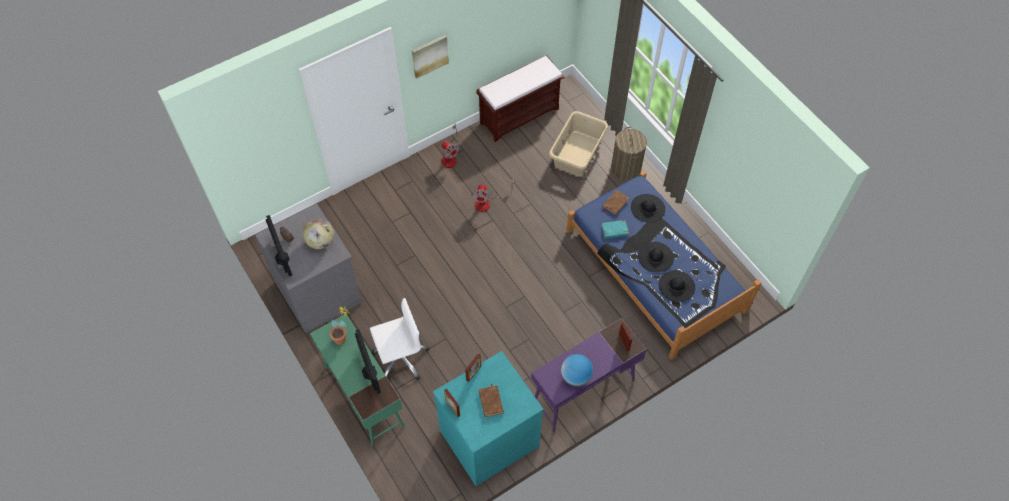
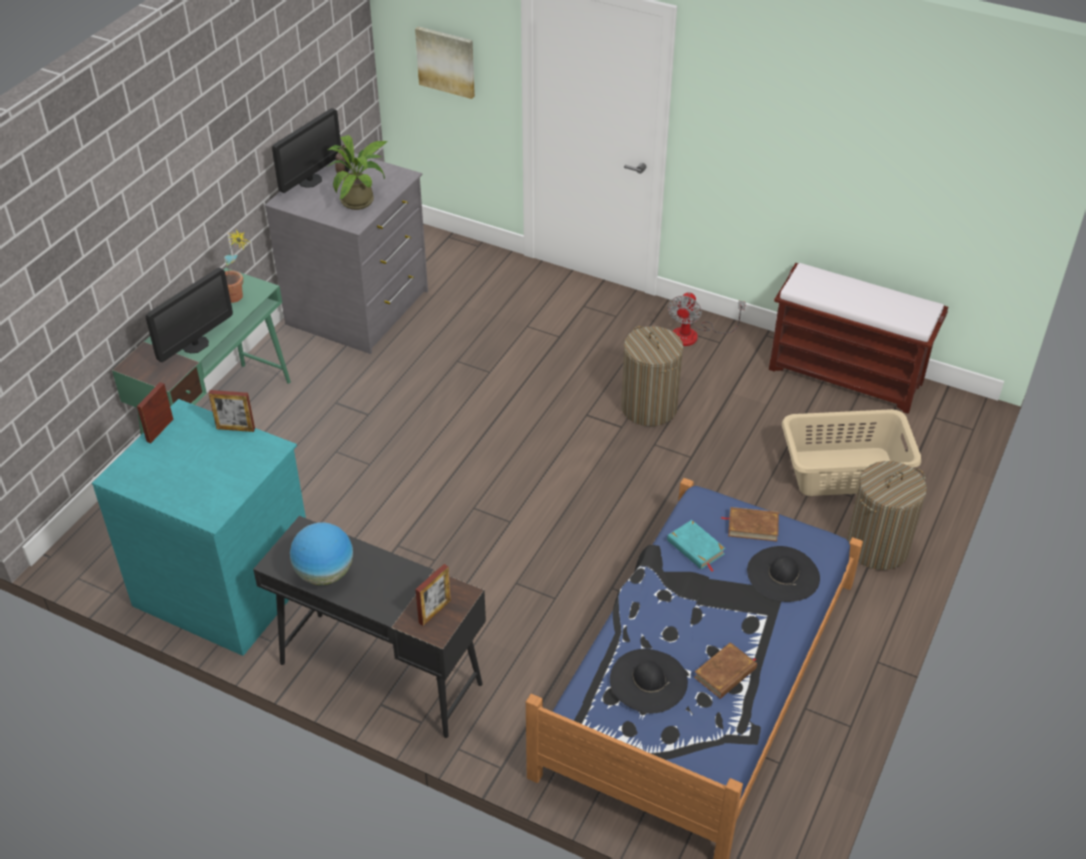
camera: 60 degrees right, 15 degrees down
(320, 242) = (361, 200): globe -> potted plant
(400, 358) = (304, 431): white office chair -> none
(429, 55) = (729, 119): picture -> picture (446, 61)
(487, 202) = (649, 407): fan -> laundry basket
(491, 402) = (194, 467): brown book -> brown book (725, 673)
(583, 392) = (379, 673): purple desk -> black desk
(655, 257) = (686, 625): black hat -> none

